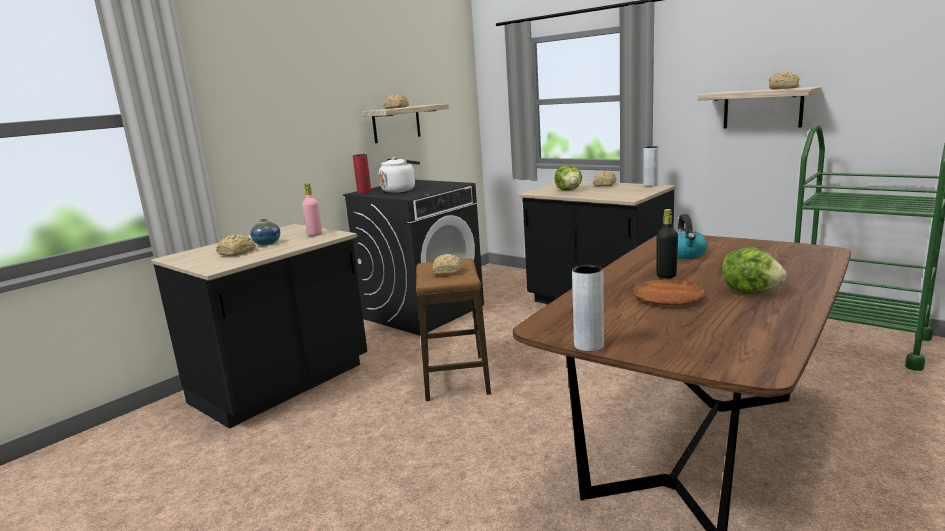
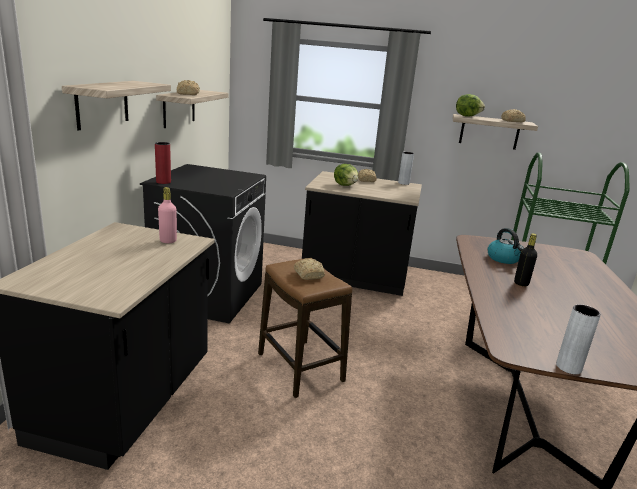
camera: 30 degrees left, 5 degrees up
(238, 252) = (107, 271): bread -> none
(267, 243) = (126, 255): vase -> none
(292, 120) = (102, 104): none -> shelf
(400, 190) = (202, 181): white kettle -> none
(668, 297) = (552, 307): brown plate -> none
(750, 291) = (592, 298): lettuce -> lettuce (467, 116)

